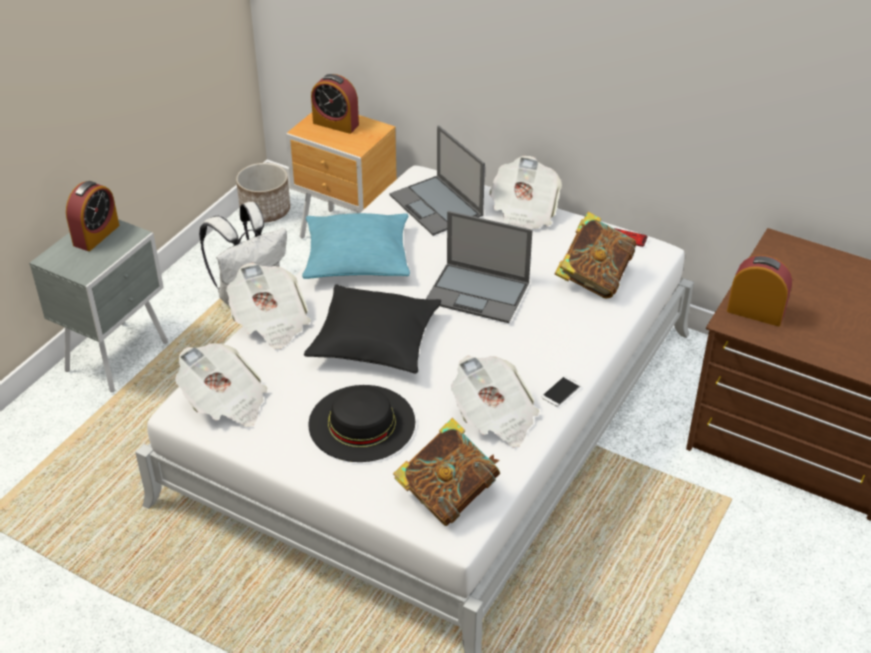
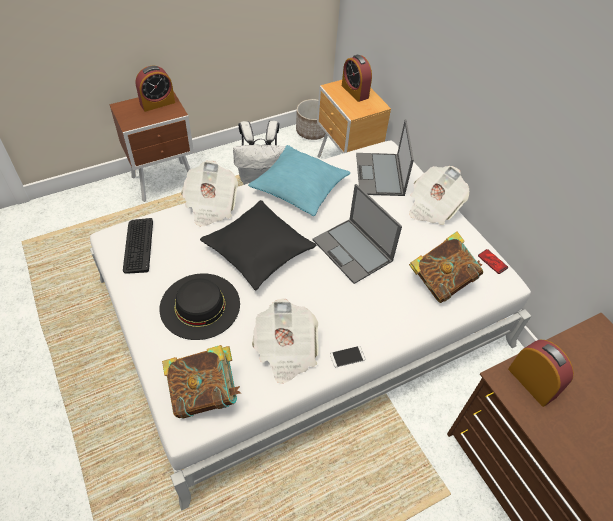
camera: 30 degrees right, 10 degrees up
(120, 356) = (165, 182): grey nightstand -> brown nightstand
(225, 402) = (138, 246): newspaper -> keyboard

